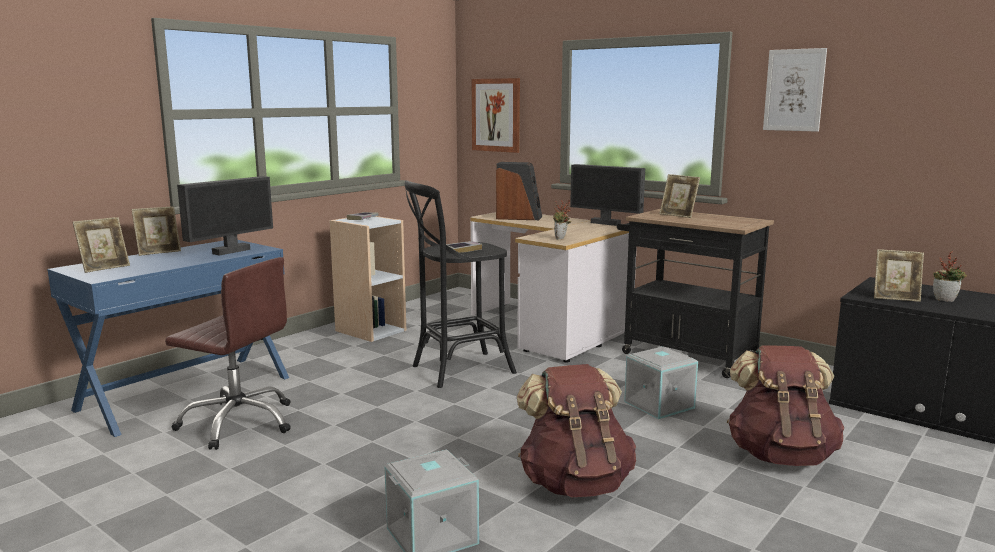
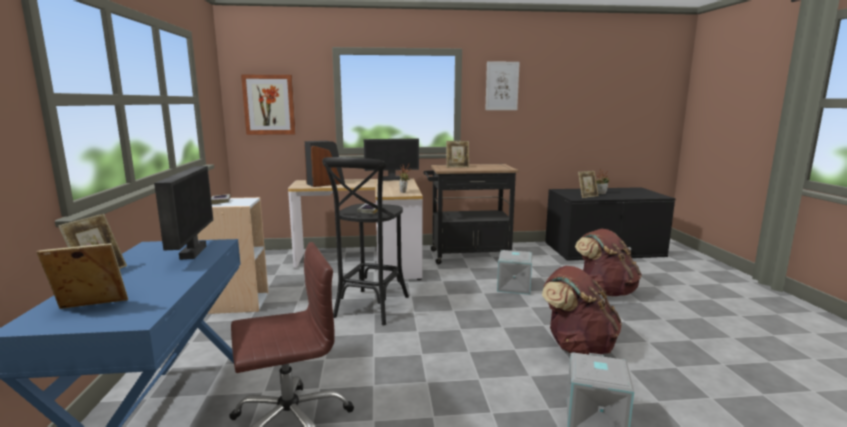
camera: 45 degrees left, 0 degrees up
(105, 268) = (90, 308): picture frame -> picture frame turned 105 degrees counterclockwise

